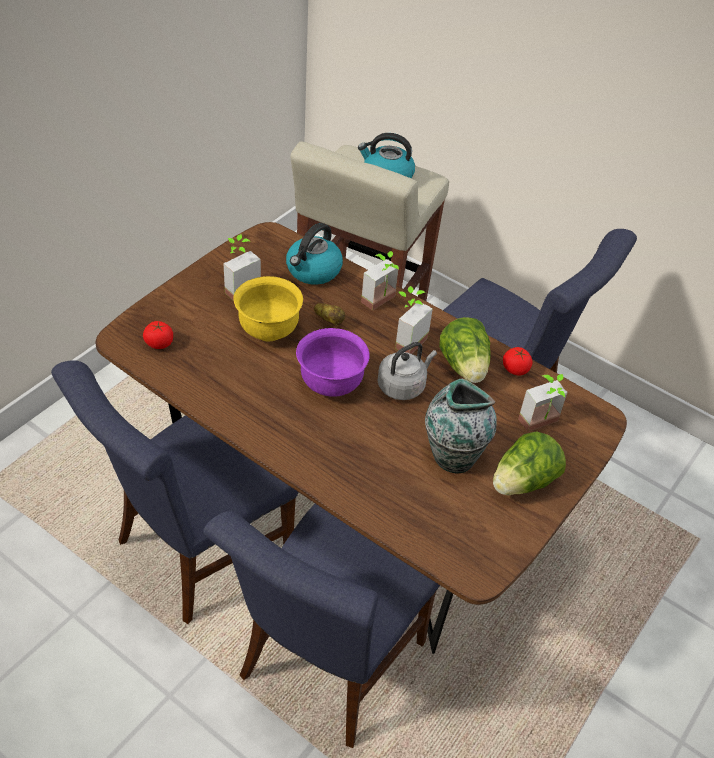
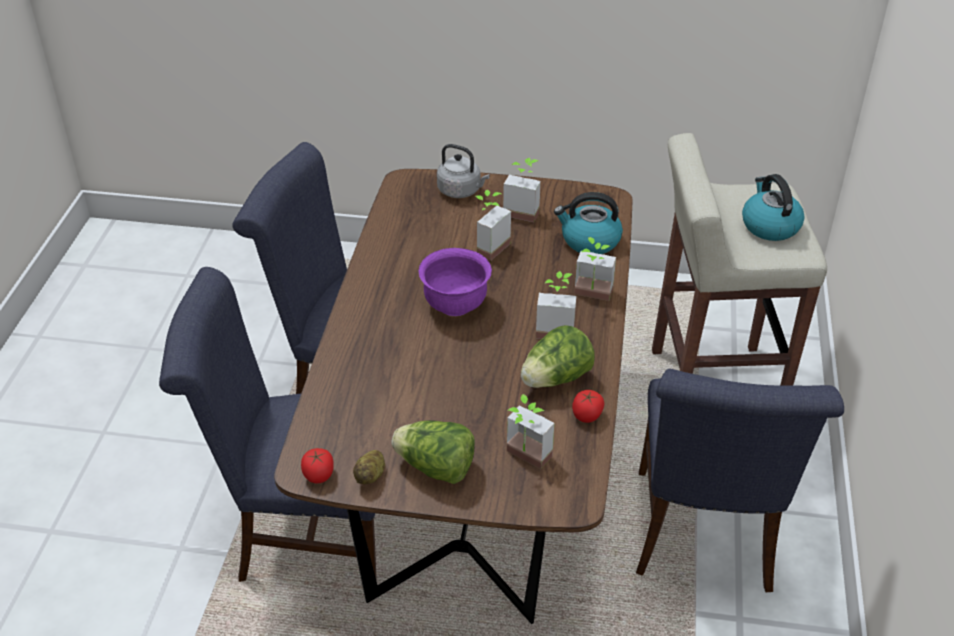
camera: 65 degrees right, 5 degrees down
(159, 343) = (417, 200): tomato -> tomato (318, 475)
(268, 330) = (487, 246): yellow bowl -> potted plant
(329, 320) = (534, 274): potato -> potato (371, 476)
(403, 386) = (492, 348): grey kettle -> grey kettle (461, 191)
(452, 457) = (430, 410): vase -> none

